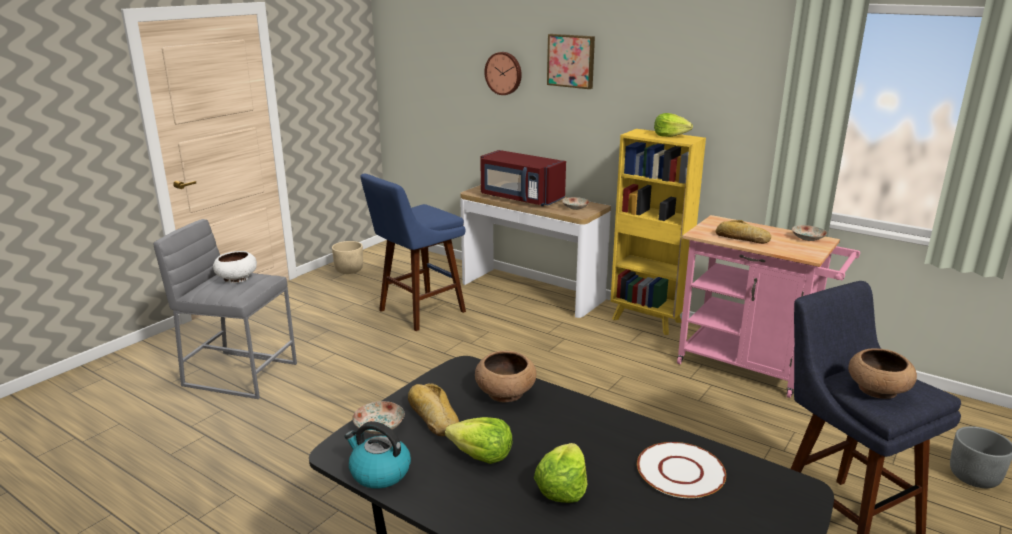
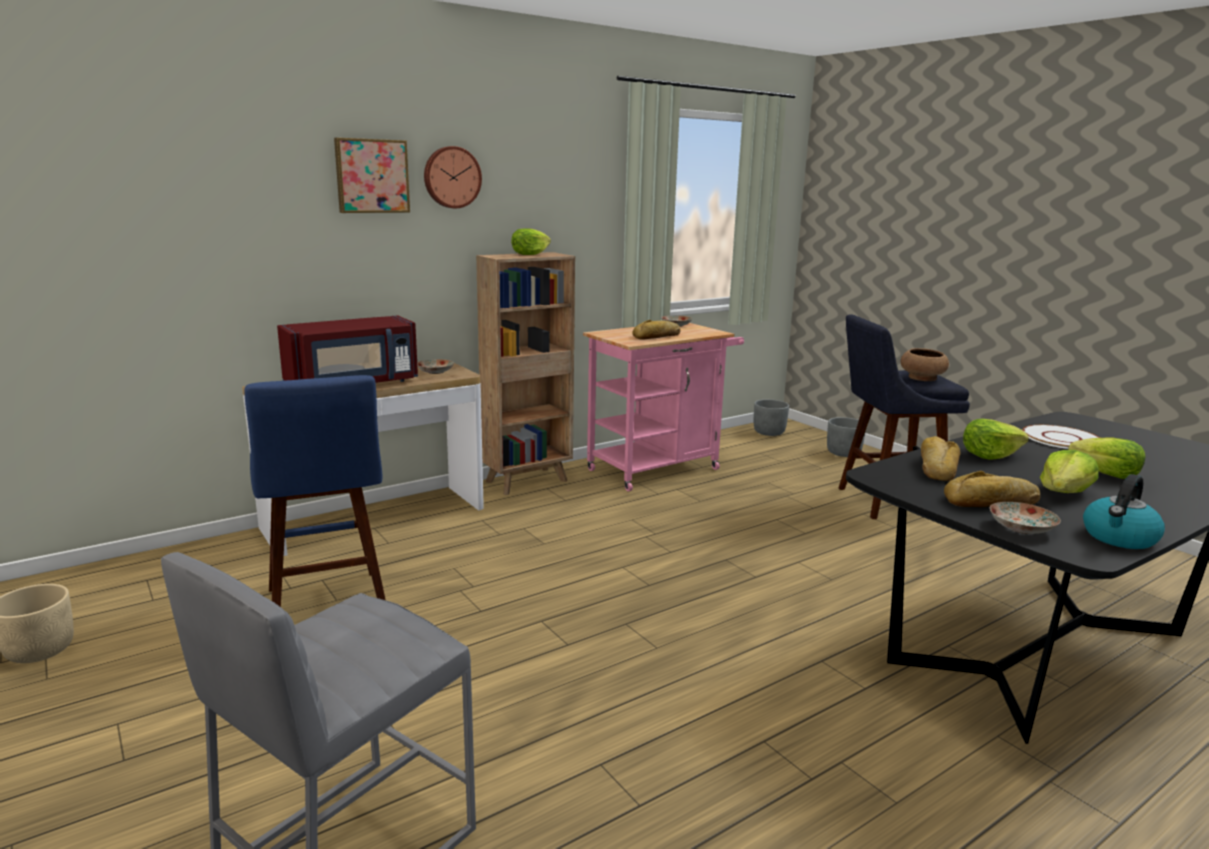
camera: 70 degrees left, 5 degrees down
(236, 279) = (340, 633): white bowl -> none
(504, 73) = (251, 203): wall clock -> wall clock (451, 177)
(506, 393) = (937, 468): brown bowl -> bread
(569, 421) = (989, 455): none -> lettuce
(648, 321) = (528, 481): yellow bookcase -> brown bookcase
(961, 415) = (769, 432): none -> grey planter

